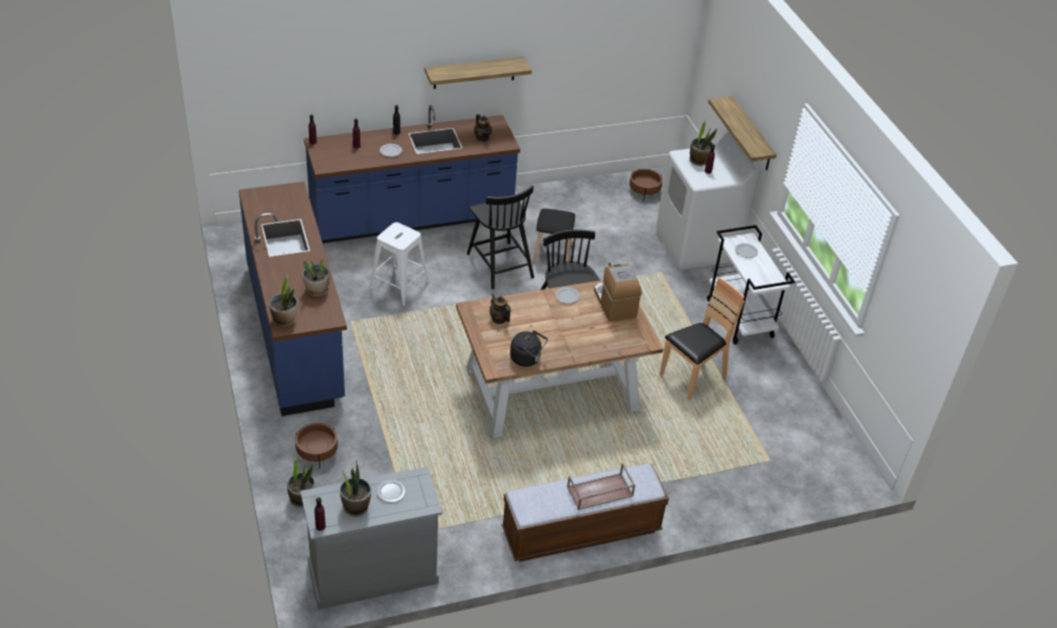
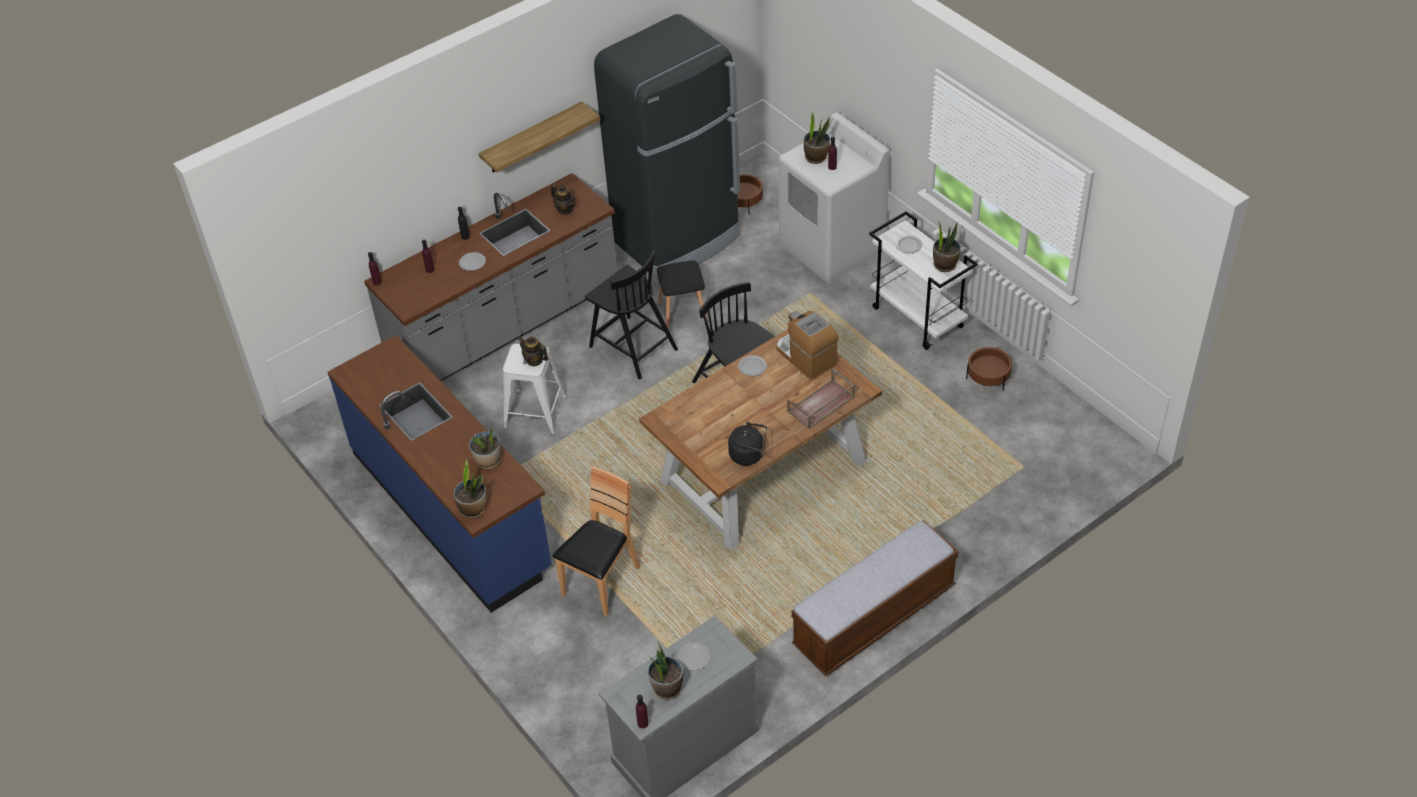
camera: 15 degrees left, 5 degrees up
(301, 498) = (565, 696): potted plant -> potted plant (945, 265)
(317, 452) = (553, 638): brown planter -> brown planter (988, 377)
(412, 220) = (506, 327): blue counter -> grey counter
(499, 319) = (695, 420): teapot -> teapot (534, 360)
(578, 201) = (678, 239): none -> black fridge
(599, 492) = (888, 571): brown tray -> brown tray (820, 405)
(693, 377) = (902, 403): brown chair -> brown chair (602, 582)
(751, 135) = (866, 111): shelf -> none

